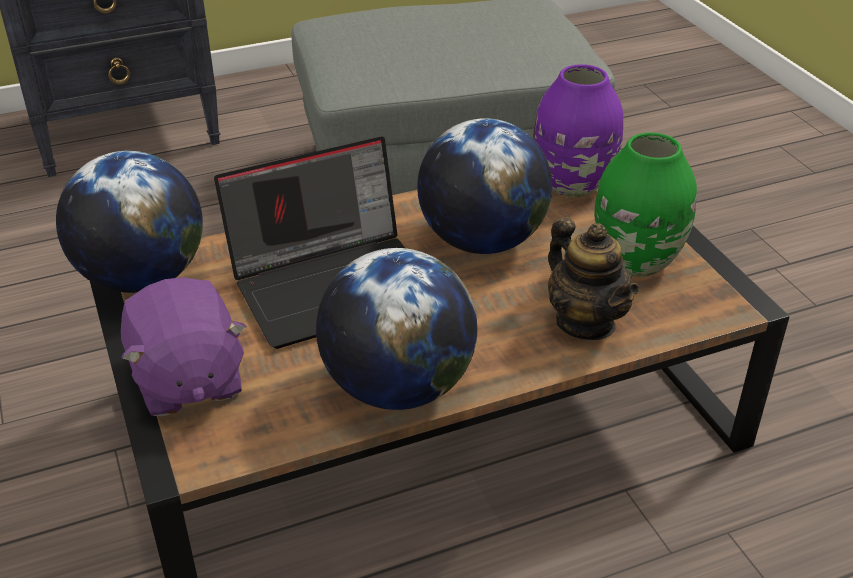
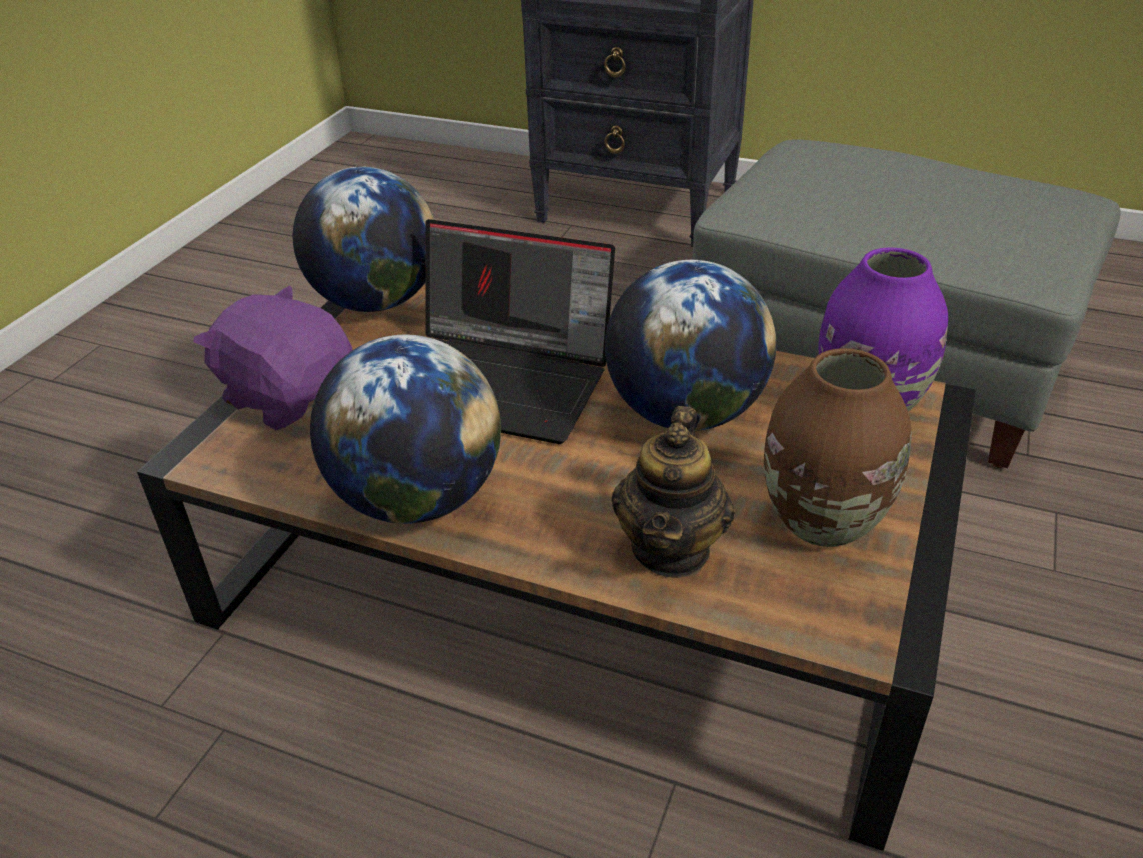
camera: 45 degrees right, 0 degrees up
(187, 380) = (289, 396): purple plush toy -> purple plush toy turned 105 degrees clockwise
(637, 262) = (822, 522): green vase -> brown vase

